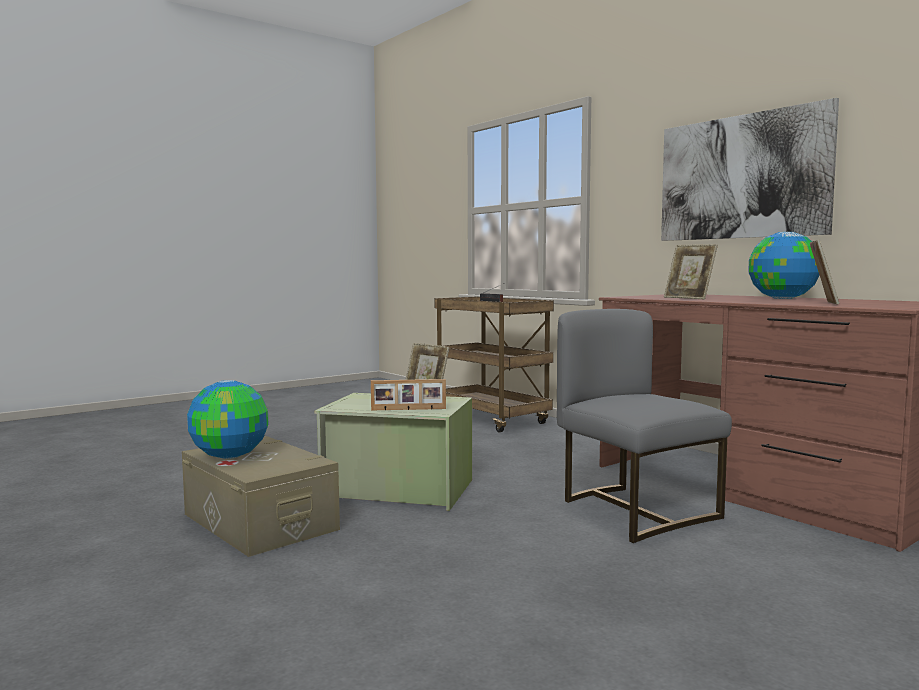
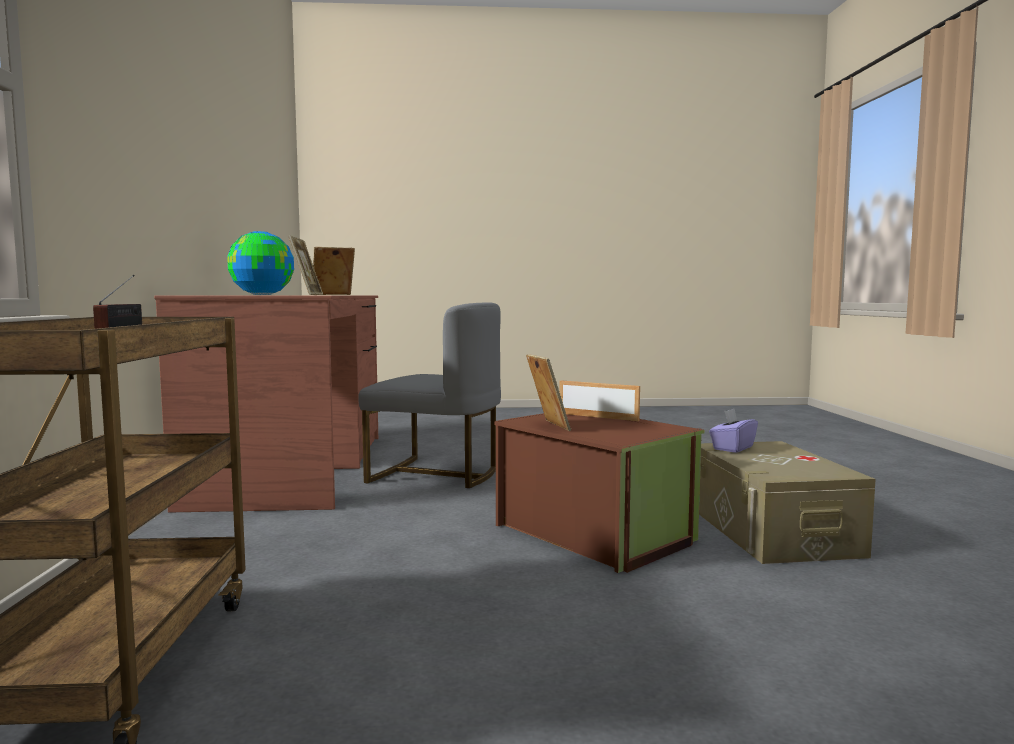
camera: 145 degrees left, 0 degrees up
(230, 456) = (805, 462): globe -> none
(297, 460) = (732, 448): none -> purple tissue box
(398, 489) = (593, 534): green storage box -> brown storage box
(634, 511) = (436, 474): grey chair -> grey chair turned 75 degrees counterclockwise
(741, 177) = (177, 152): picture -> none

